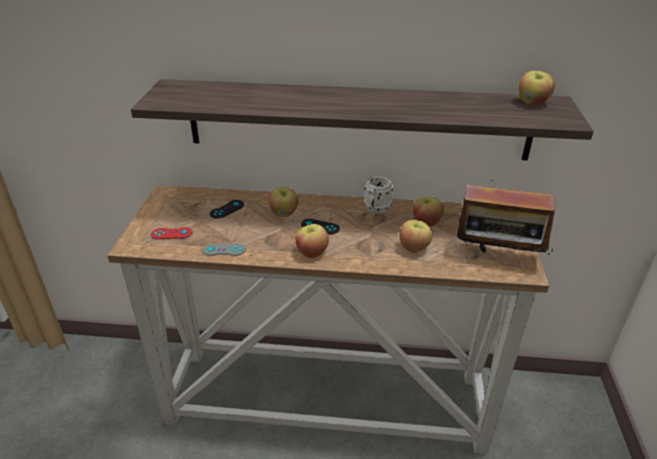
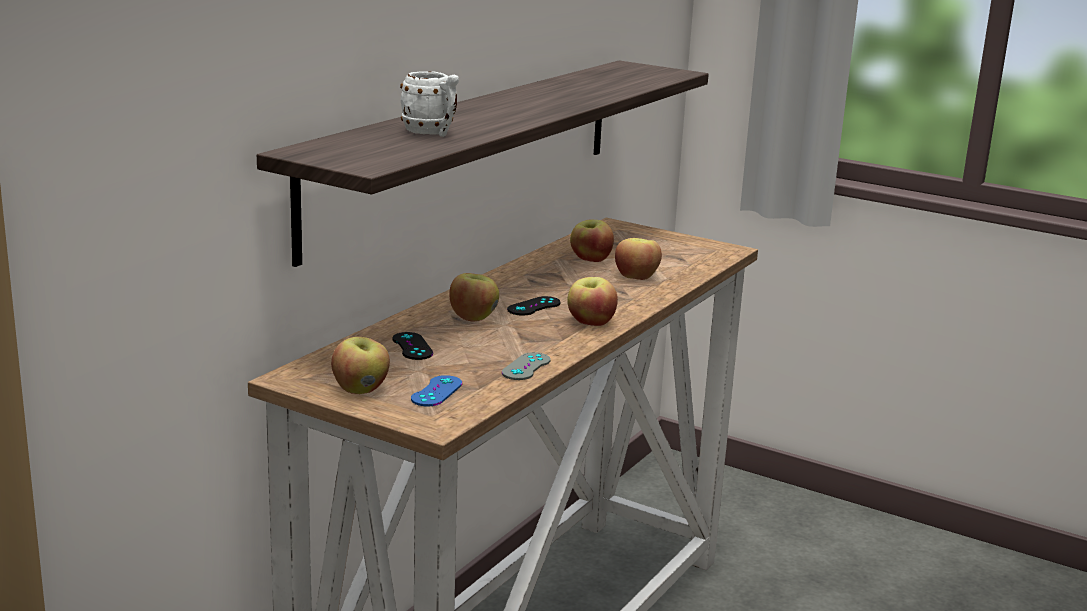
camera: 65 degrees left, 15 degrees down
(171, 233) = (436, 391): red game controller -> blue game controller
(376, 210) = (531, 273): white mug -> white mug (432, 133)
(497, 257) = (693, 252): radio -> none
(532, 103) = (619, 69): apple -> apple (361, 389)

